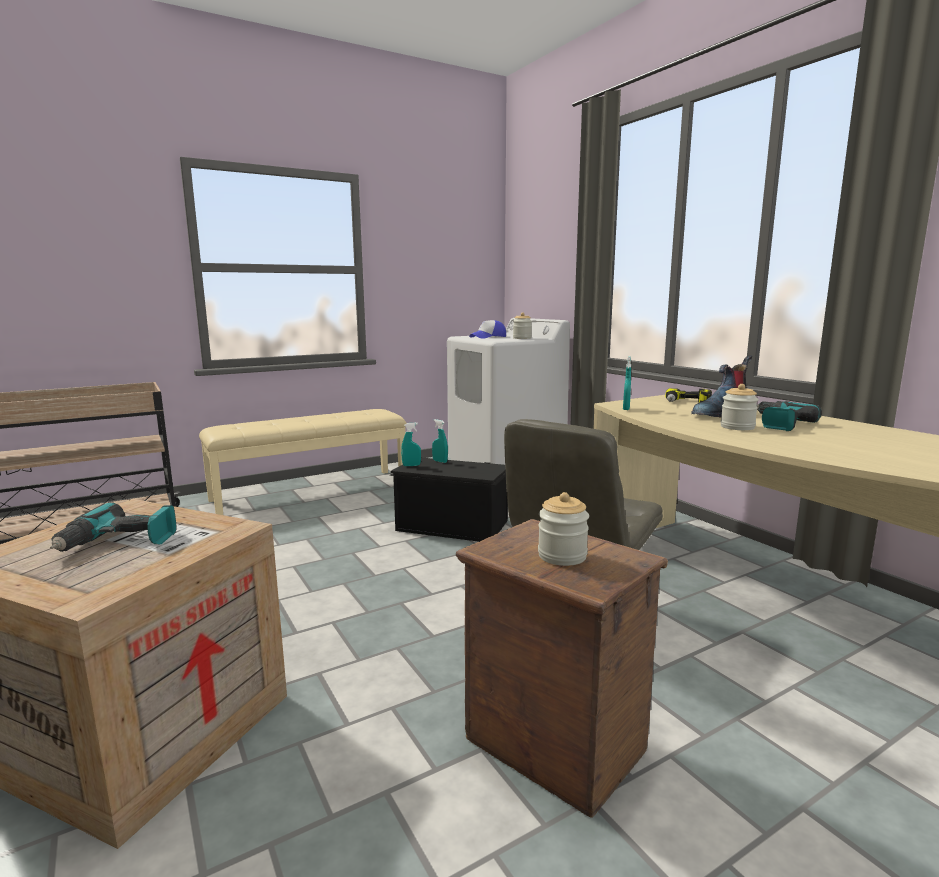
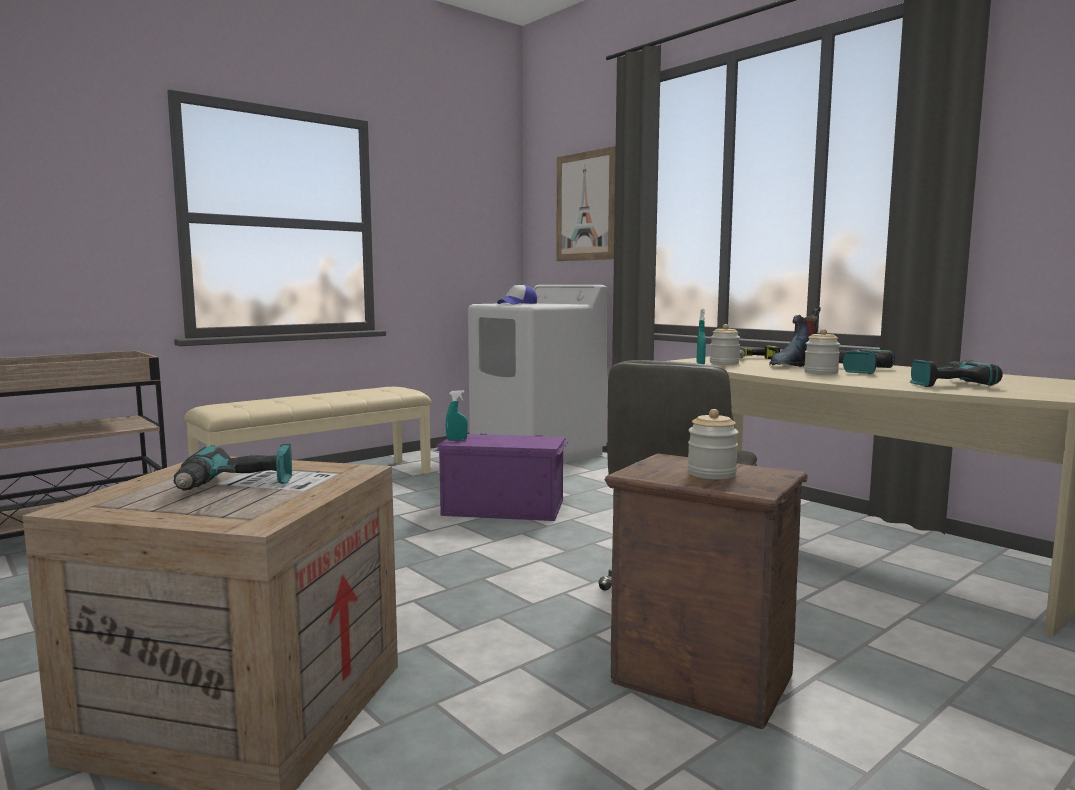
camera: 10 degrees left, 5 degrees down
(440, 461) = (485, 436): turquoise spray bottle -> none
(452, 525) = (503, 507): black storage box -> purple storage box
(522, 338) = (556, 304): jar -> jar (724, 363)
(555, 247) = (586, 206): none -> picture
(862, 451) = (946, 384): none -> power drill

